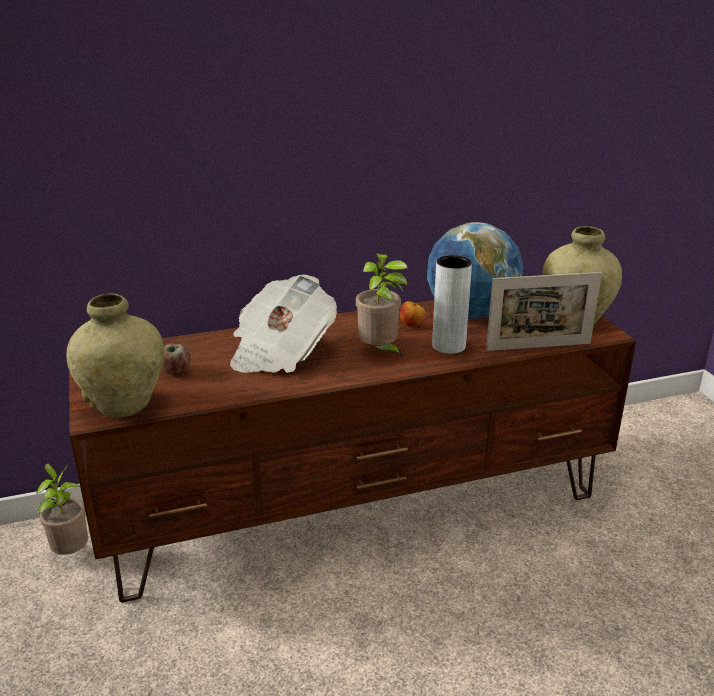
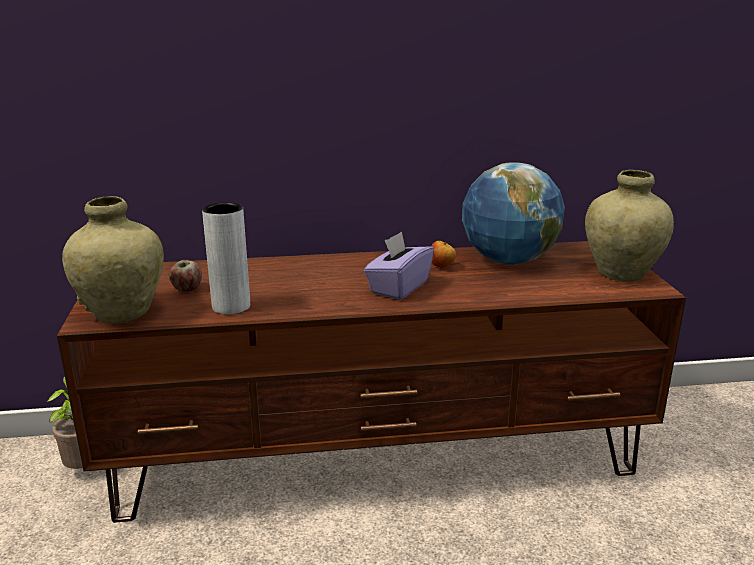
camera: 10 degrees right, 5 degrees down
(280, 352) = (297, 280): newspaper -> none
(380, 352) = (398, 287): potted plant -> purple tissue box
(448, 346) = (473, 287): grey vase -> grey vase (231, 306)
(538, 347) = (572, 295): picture frame -> none

